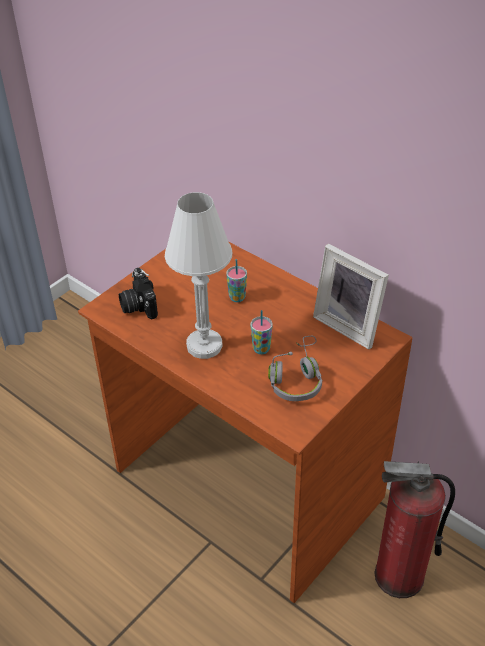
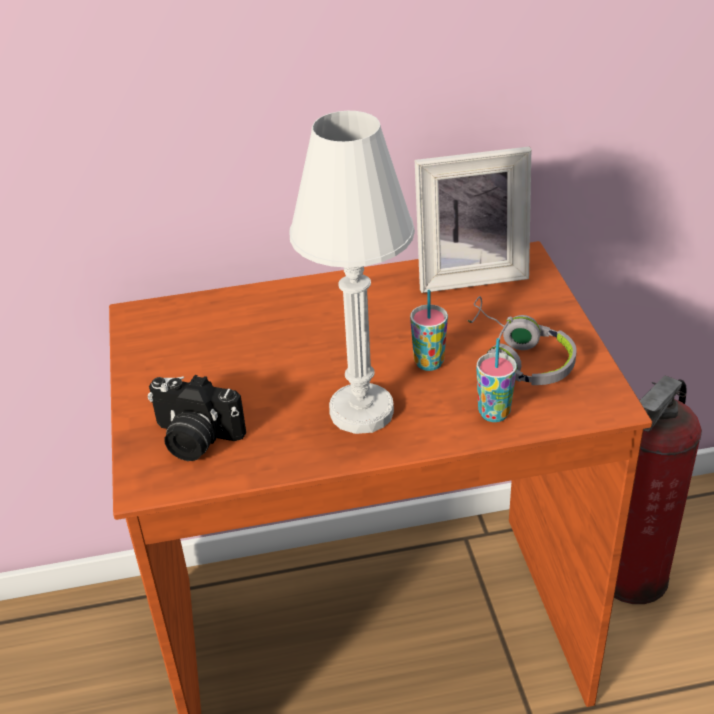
camera: 50 degrees left, 5 degrees down
(237, 297) = (304, 337): cup -> cup (494, 413)

